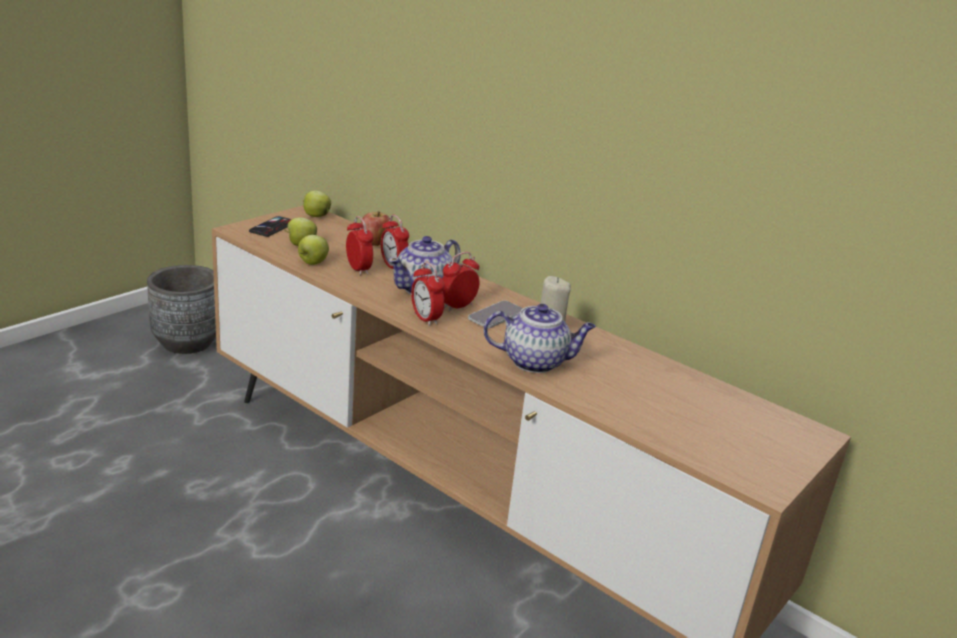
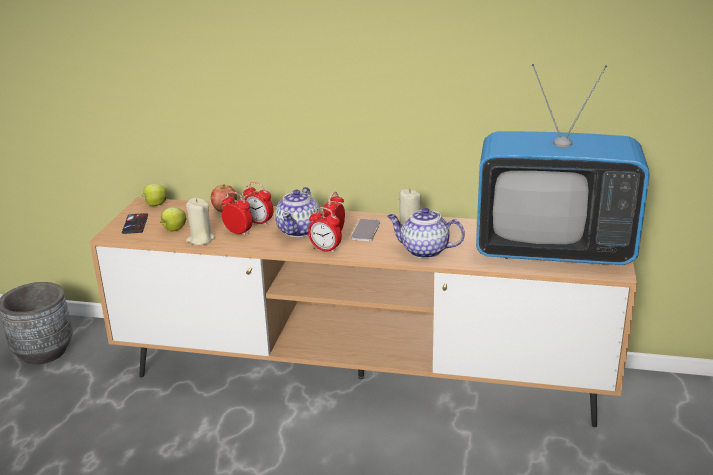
camera: 25 degrees left, 0 degrees up
(312, 263) = (200, 239): apple -> beige candle
(536, 362) = (423, 251): teapot -> teapot turned 135 degrees counterclockwise
(706, 424) = (553, 250): none -> television

